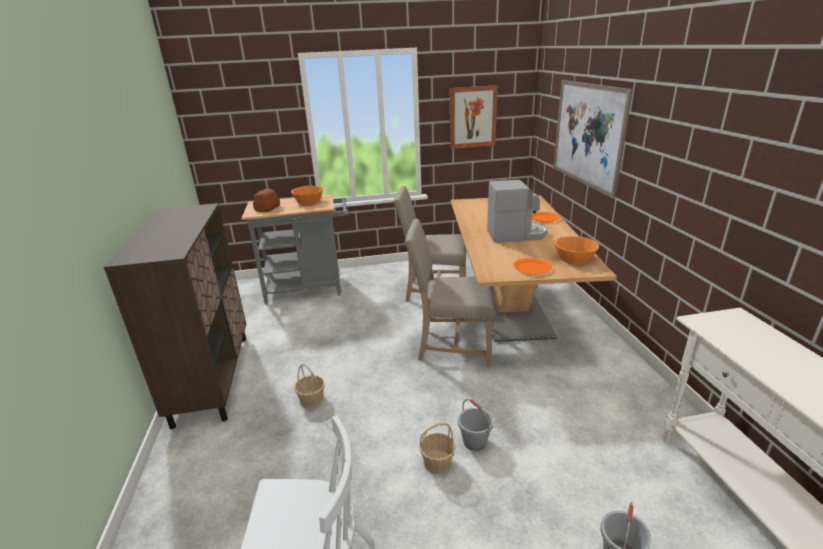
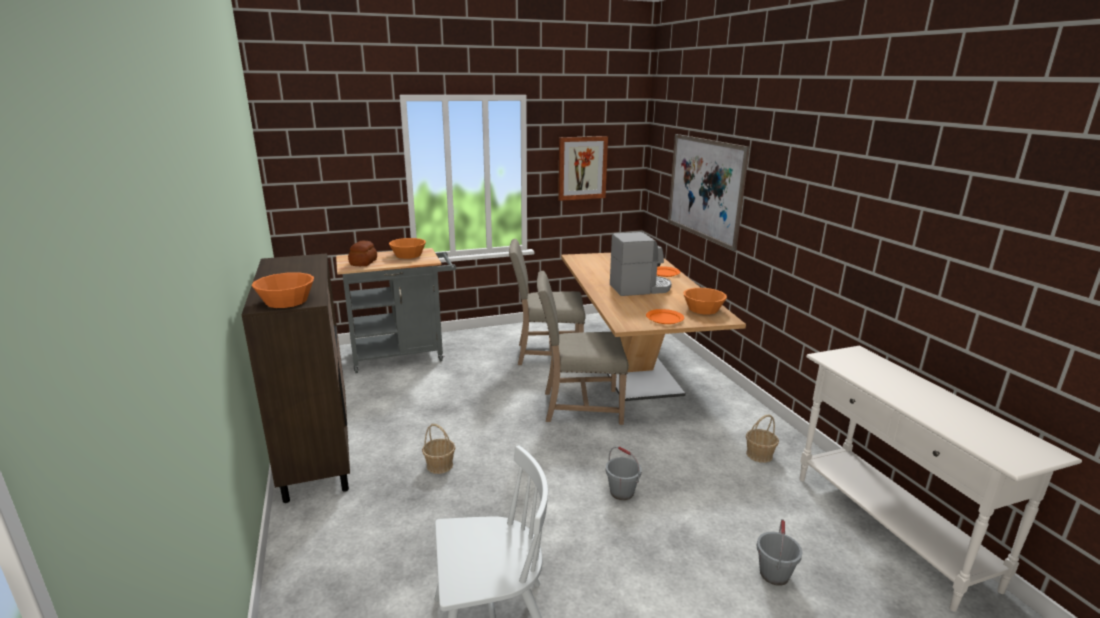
camera: 10 degrees left, 5 degrees down
(151, 253) = (286, 301): none -> orange bowl
(438, 462) = (589, 513): basket -> basket (759, 455)

